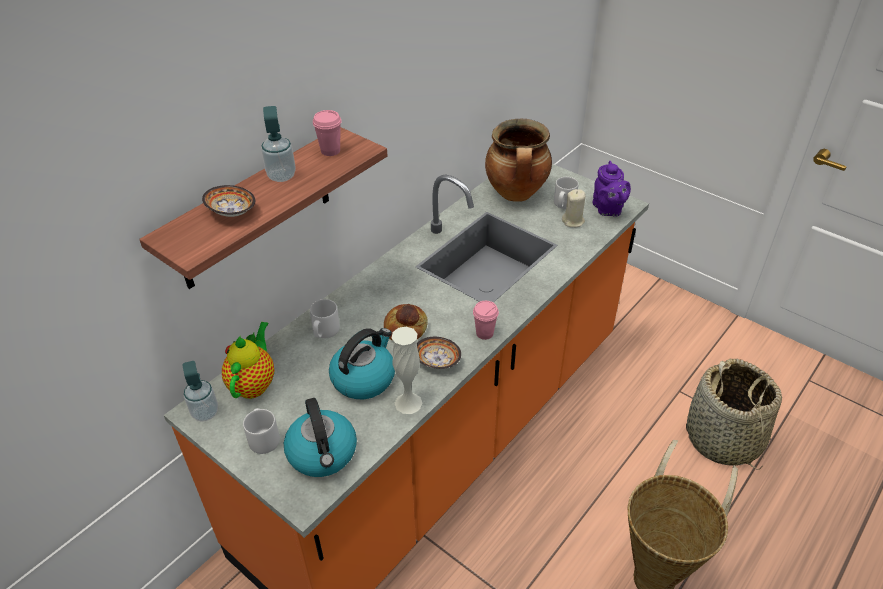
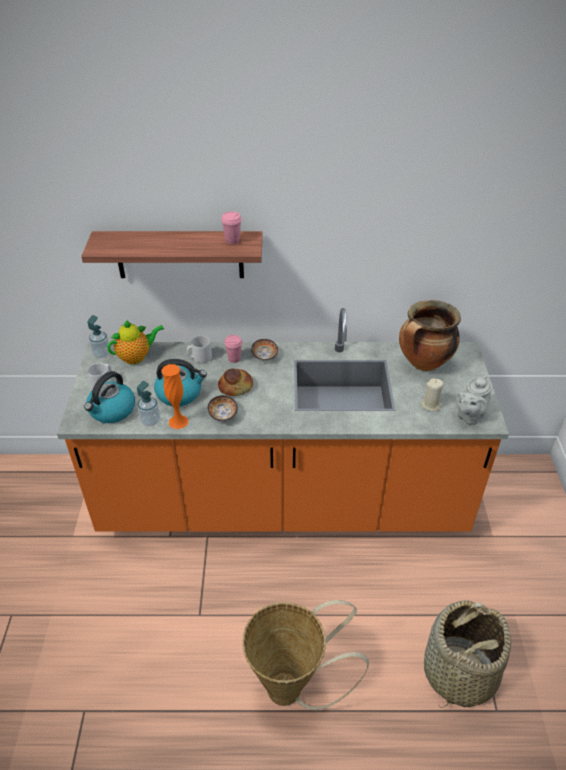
camera: 50 degrees right, 0 degrees up
(231, 212) = (140, 242): bowl -> bowl (264, 356)
(281, 176) = (189, 239): soap dispenser -> soap dispenser (150, 421)
(408, 403) = (178, 421): white vase -> orange vase
(484, 333) = (268, 422): pink cup -> pink cup (234, 359)
(563, 204) = (444, 391): grey mug -> none
(608, 210) = (469, 416): purple teapot -> grey teapot

